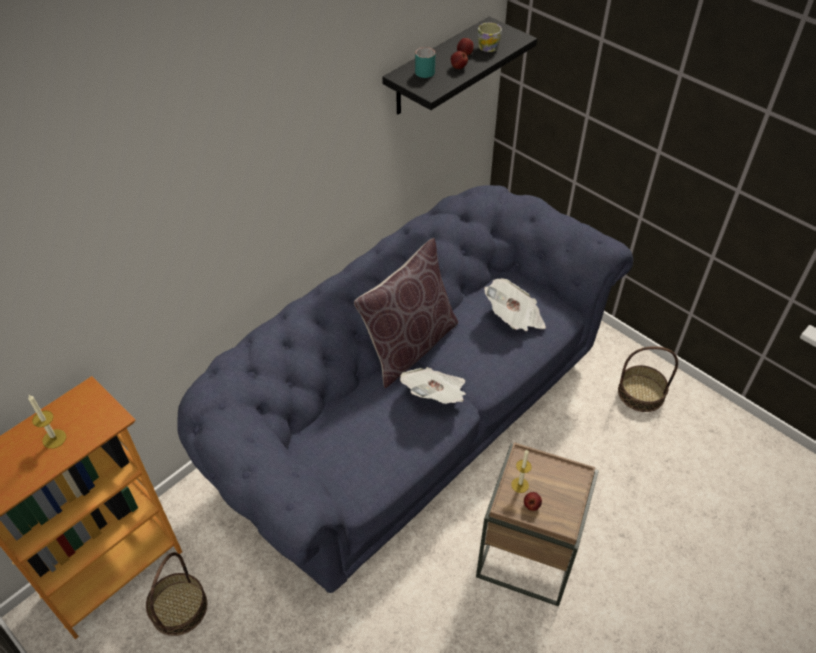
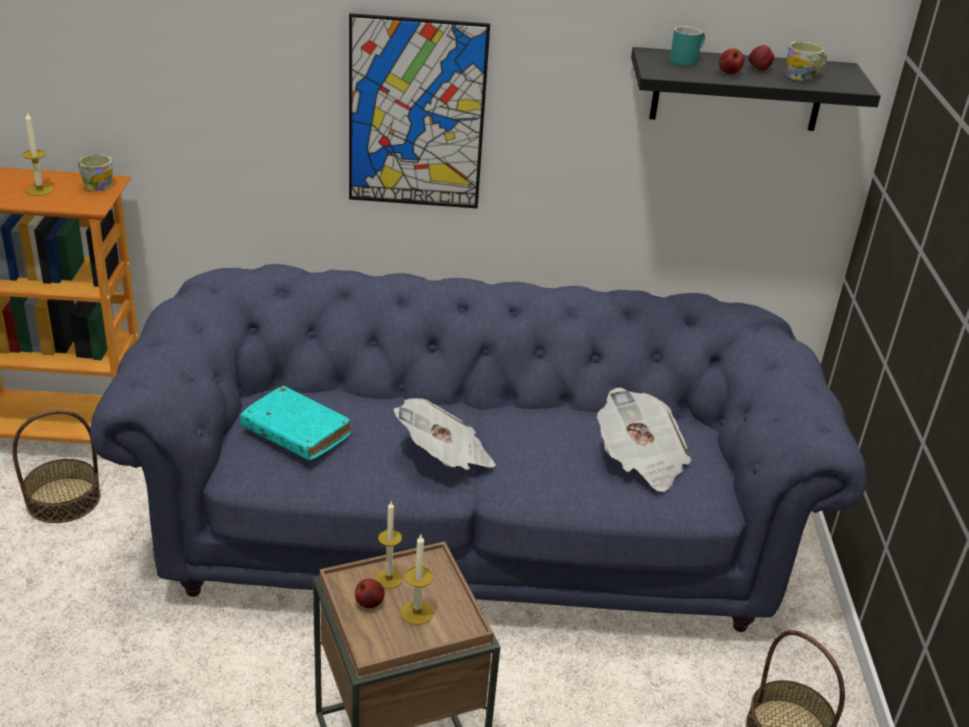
camera: 45 degrees right, 15 degrees down
(83, 401) = (97, 184): none -> mug
(269, 199) = (416, 114): none -> picture
(353, 450) = (296, 432): none -> turquoise book
(409, 346) = (488, 405): brown pillow -> none
(554, 489) = (417, 612): none -> candle

